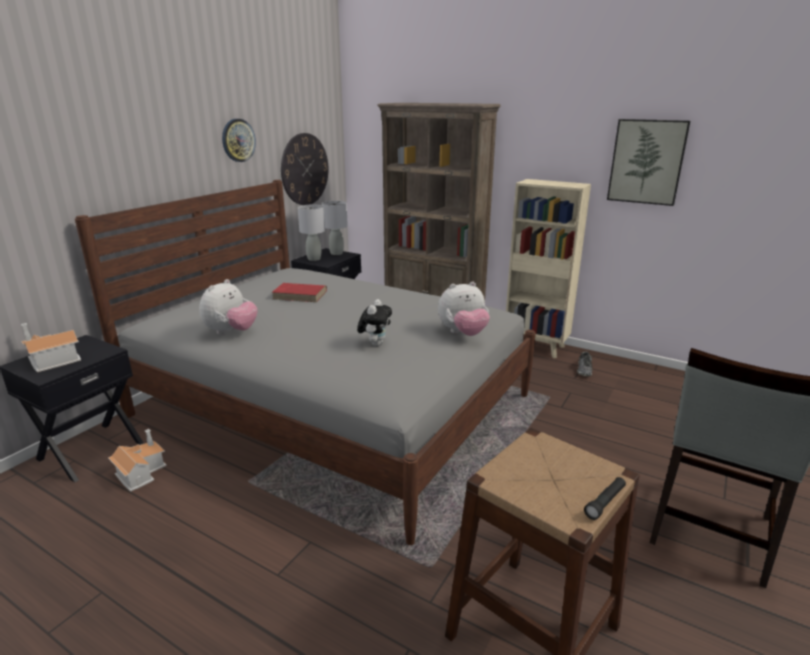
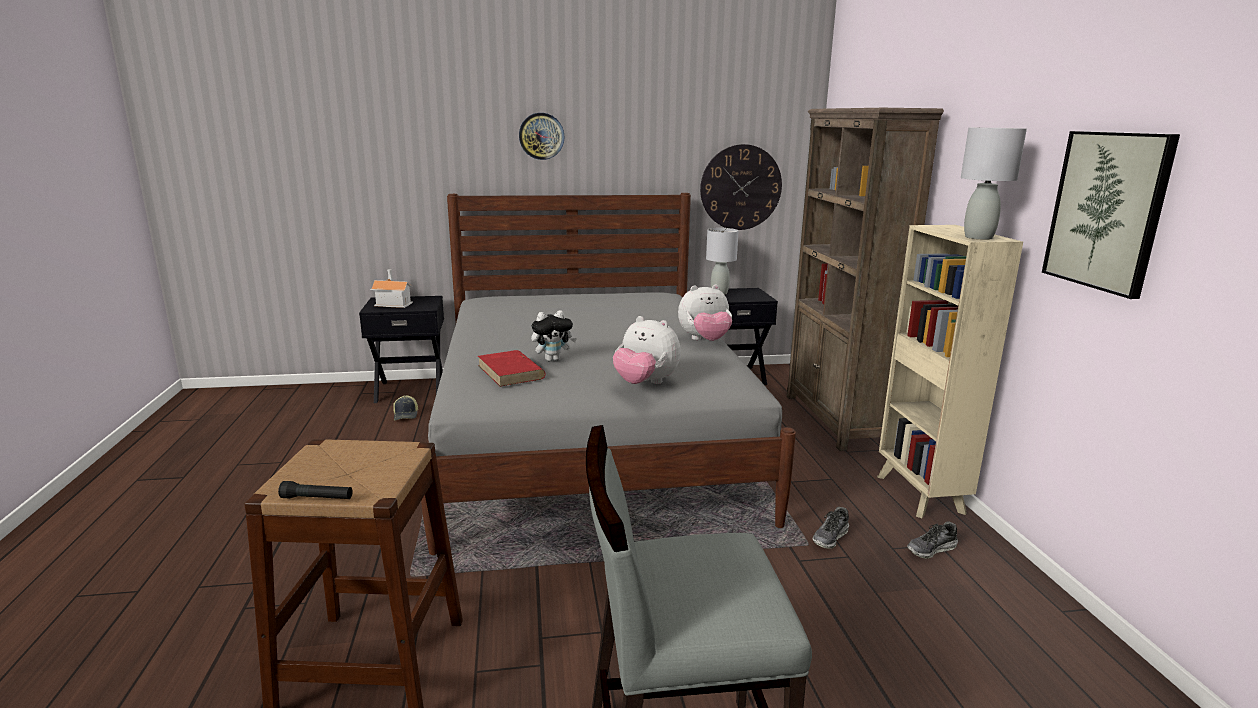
camera: 50 degrees right, 5 degrees down
(140, 472) = (406, 415): toy house -> cap
(231, 332) = (496, 318): plush toy -> plush toy (705, 340)
(238, 140) = (643, 145): wall clock -> wall clock (541, 136)
(300, 295) = (607, 311): red book -> red book (511, 372)
(336, 253) = (755, 294): grey table lamp -> grey table lamp (979, 237)
(548, 388) = (830, 537): none -> shoe

